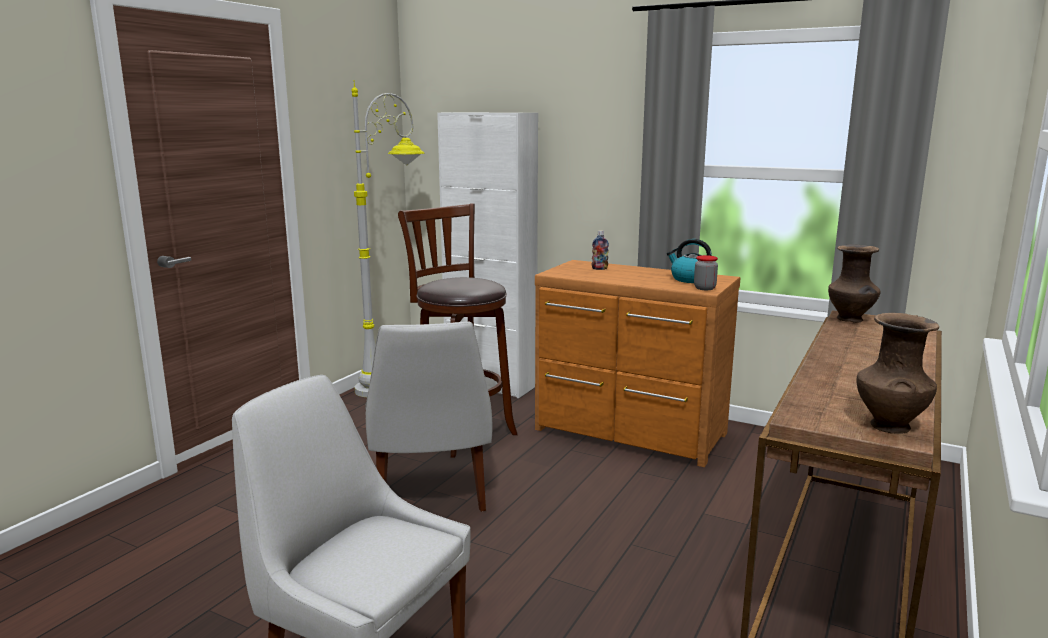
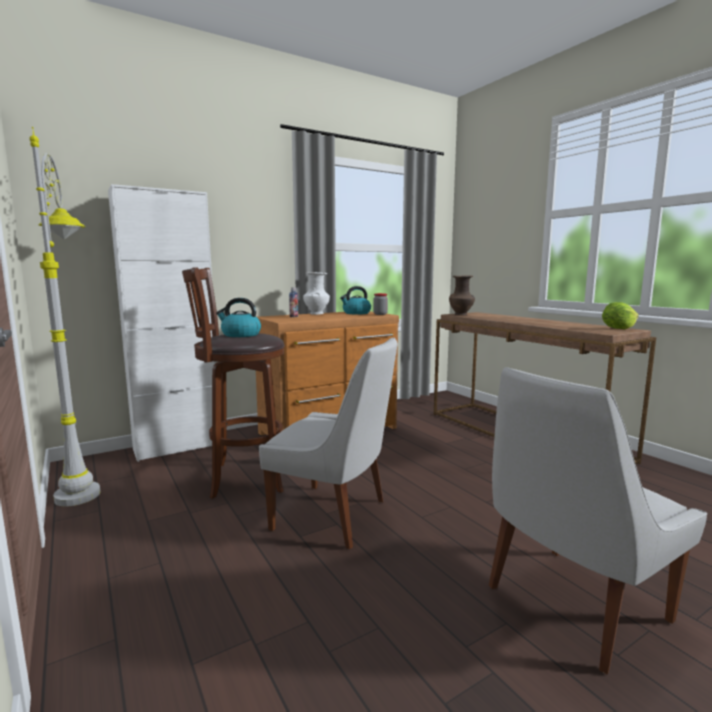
camera: 60 degrees left, 5 degrees down
(460, 281) = (240, 335): none -> kettle
(647, 269) = (316, 313): none -> white vase
(889, 425) = (618, 328): brown vase -> lettuce

